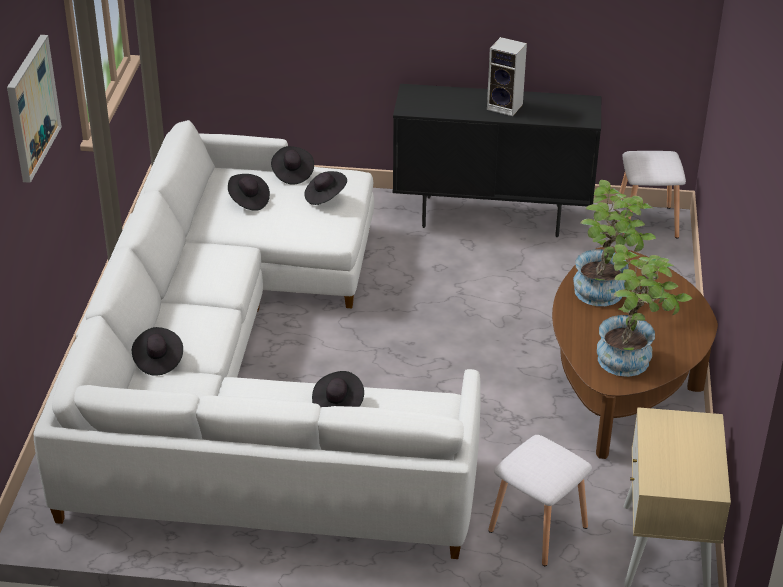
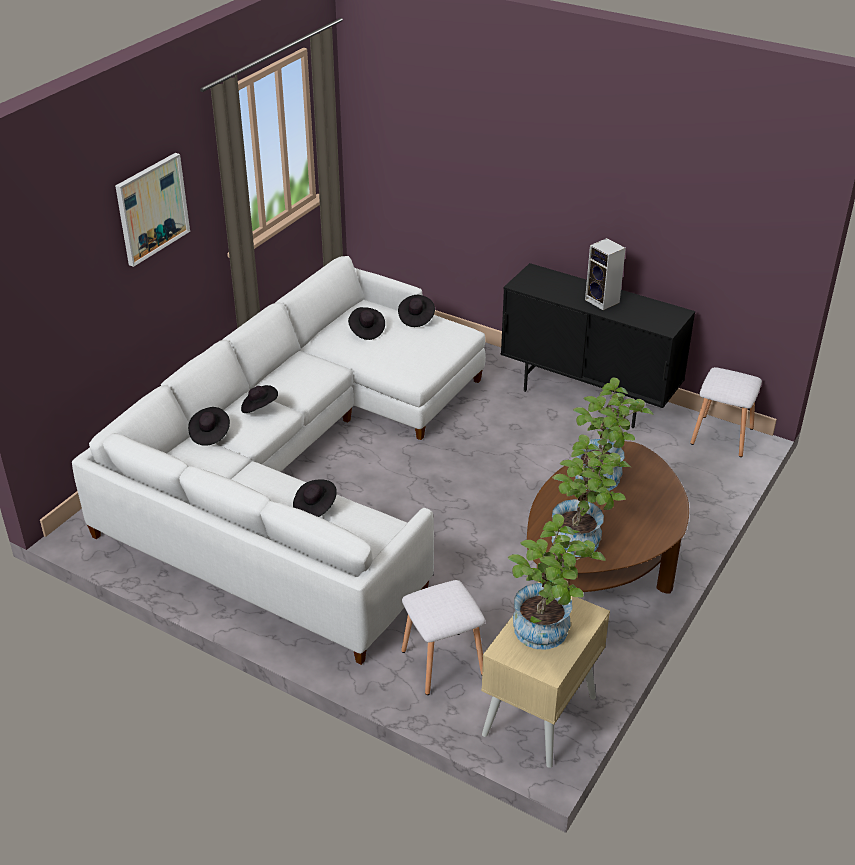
camera: 25 degrees right, 0 degrees up
(325, 197) = (428, 342): black hat -> black hat (259, 407)
(684, 455) = (547, 634): none -> potted plant

